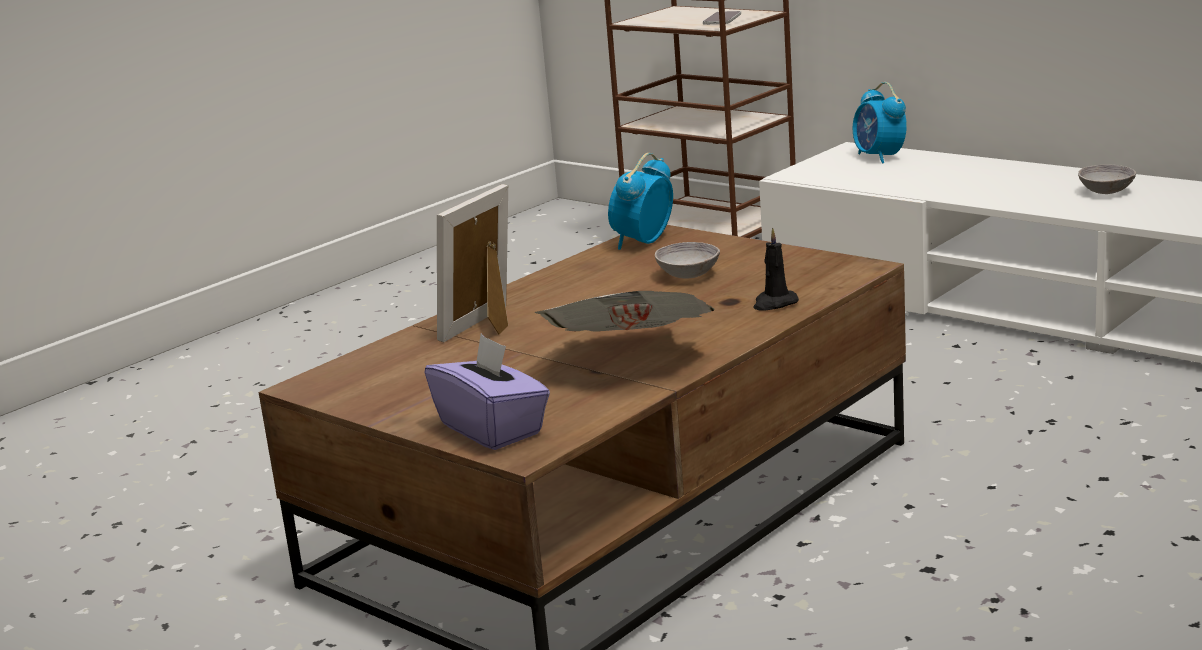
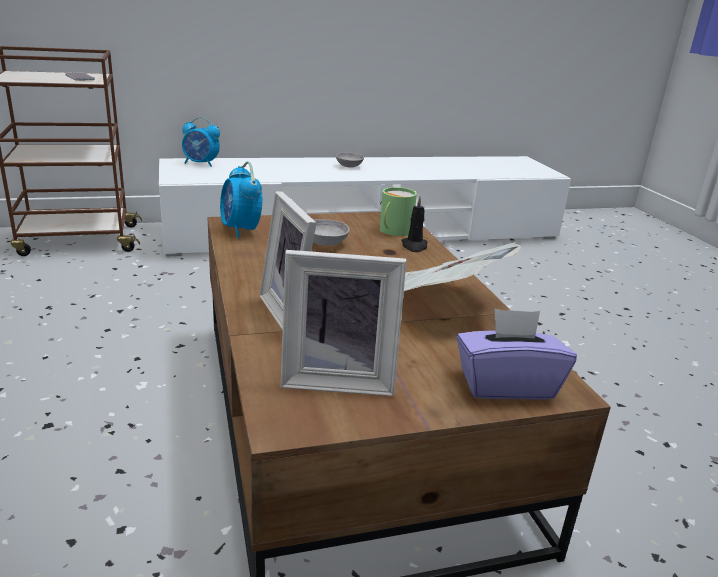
camera: 60 degrees left, 5 degrees up
(399, 377) = (338, 379): none -> picture frame
(803, 281) = (393, 231): none -> green mug

